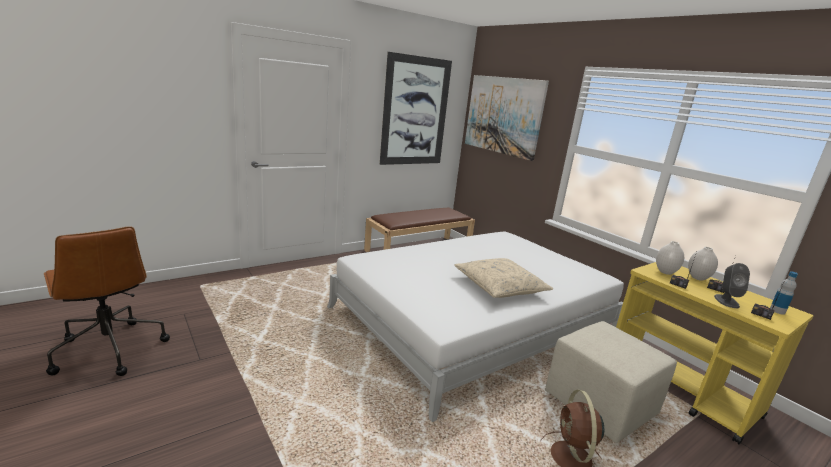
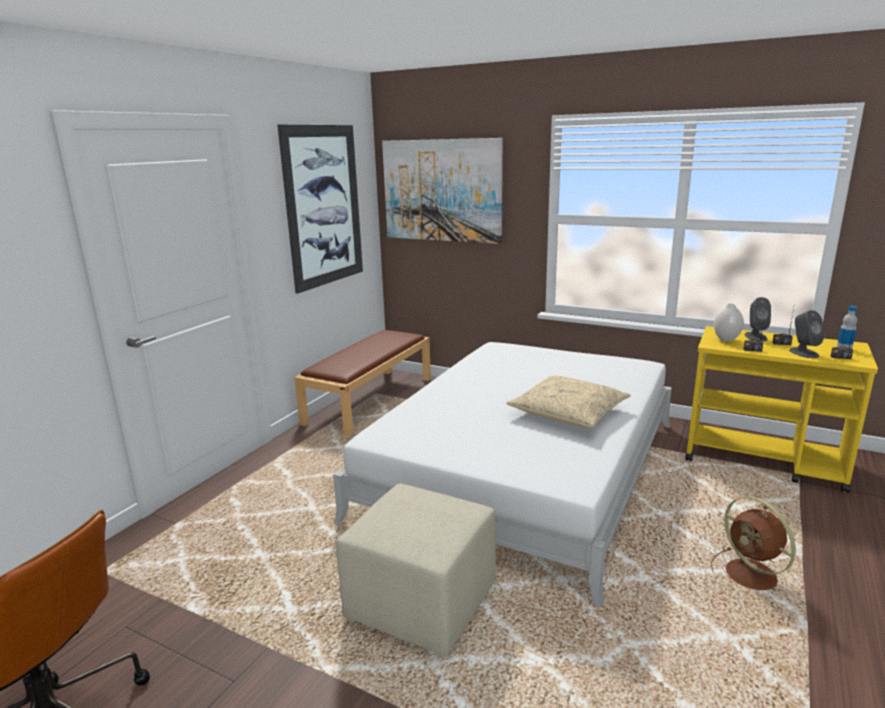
camera: 25 degrees left, 0 degrees up
(601, 405) = (723, 508): beige ottoman -> beige ottoman (423, 603)
(698, 278) = (755, 337): white vase -> grey speaker

